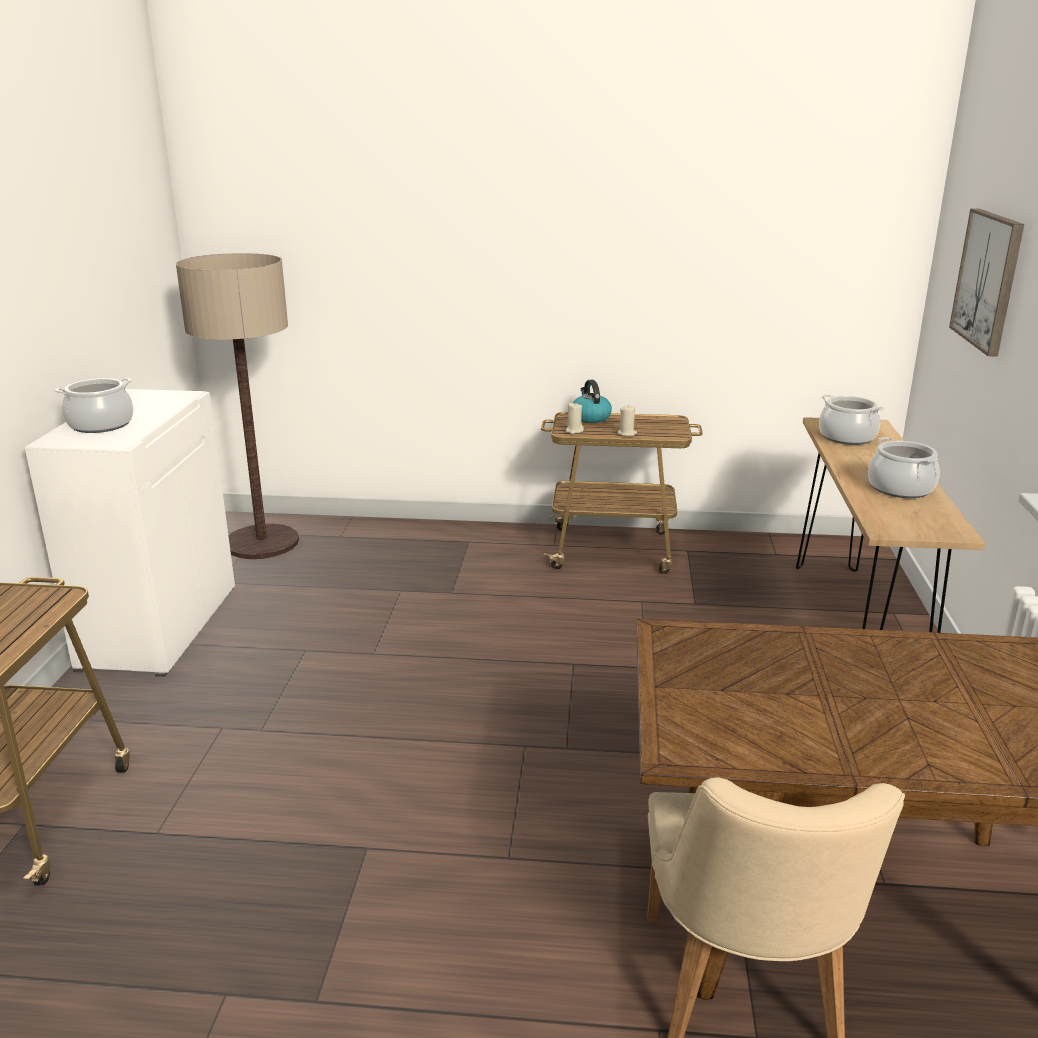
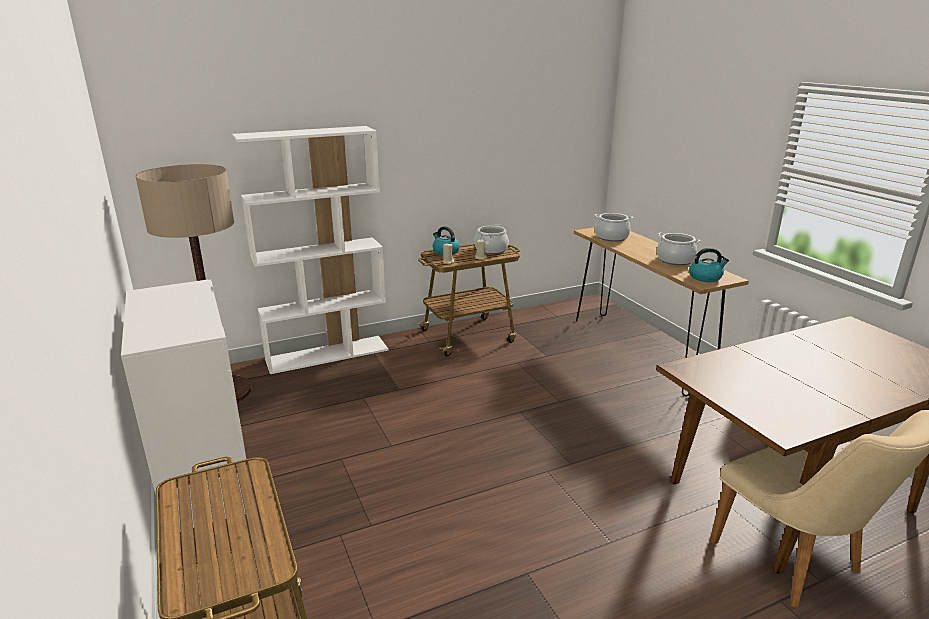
camera: 30 degrees left, 0 degrees up
(100, 425) = (162, 322): cooking pot -> cooking pot (491, 250)
(414, 530) = (328, 354): none -> white bookcase
(910, 522) = (705, 277): none -> kettle
(988, 280) = (681, 137): picture -> none

